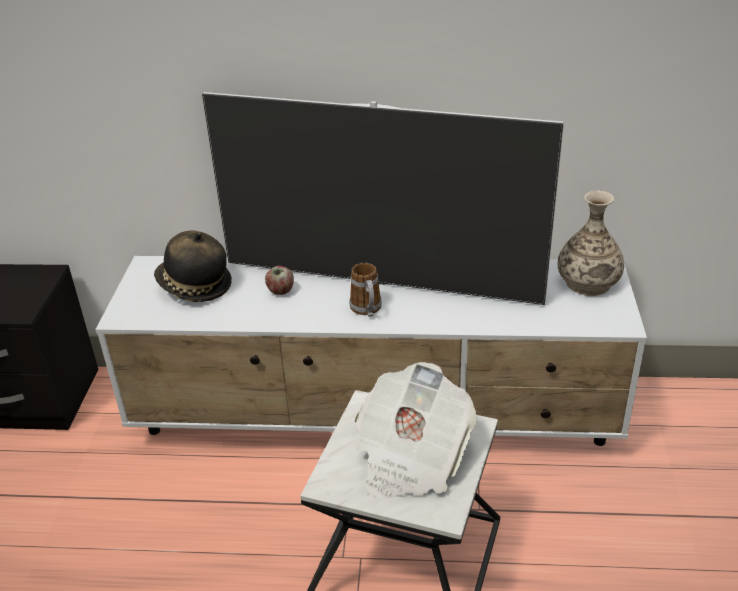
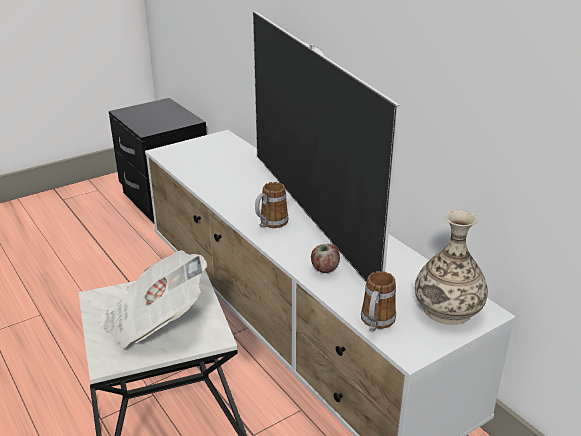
camera: 50 degrees right, 5 degrees down
(194, 287) = (219, 158): hat -> none
(280, 291) = (251, 185): apple -> apple (324, 269)
(574, 323) = (376, 323): none -> mug

